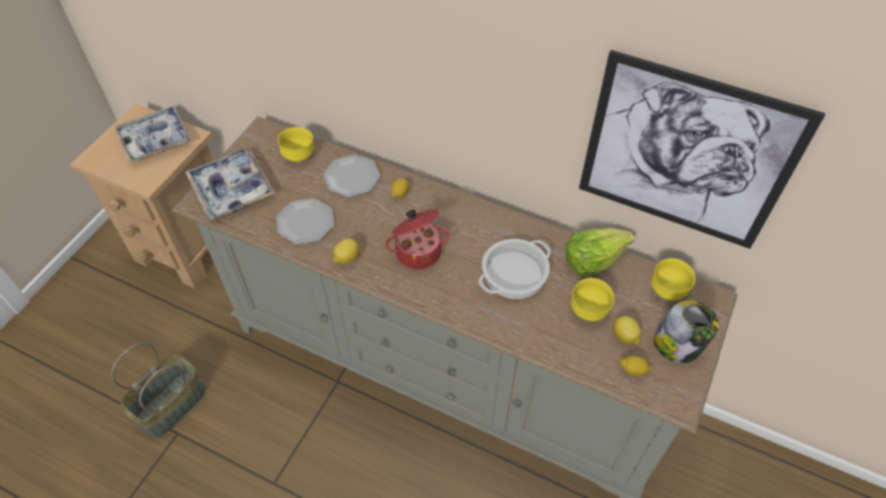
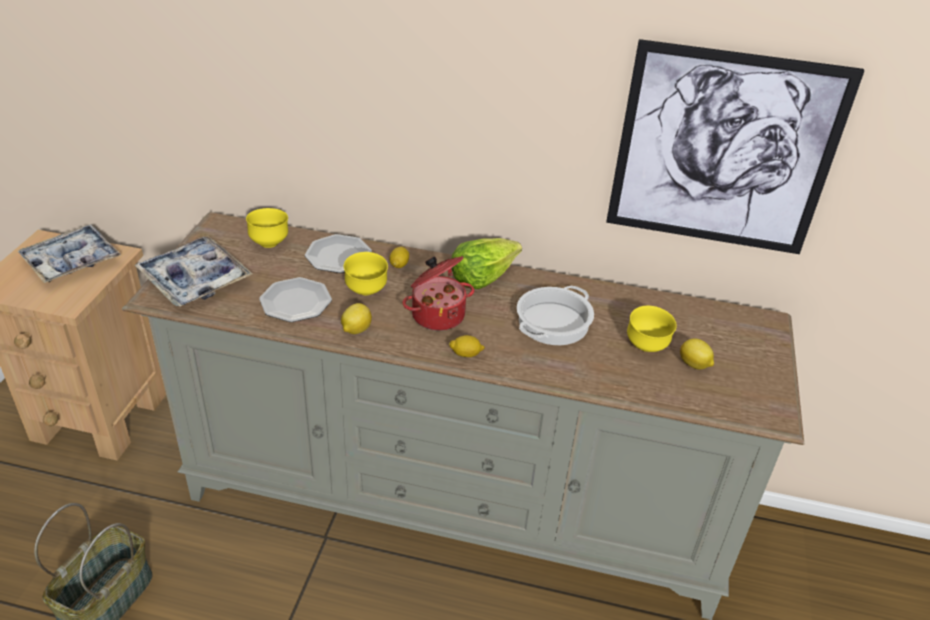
camera: 15 degrees left, 15 degrees down
(593, 259) = (632, 301): lettuce -> lettuce (482, 276)
(633, 370) = (716, 393): lemon -> lemon (466, 354)
(667, 291) = (721, 320): yellow bowl -> yellow bowl (366, 291)
(678, 345) = (752, 365): jar -> none

